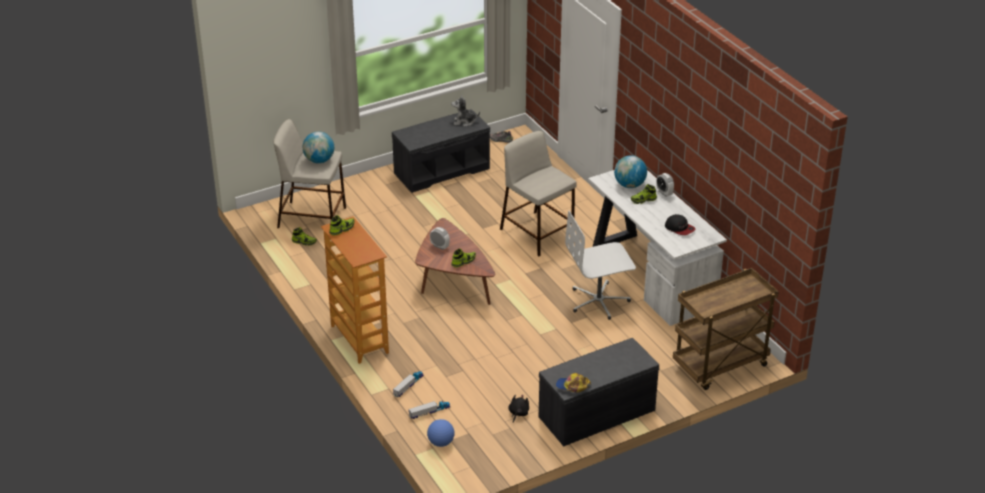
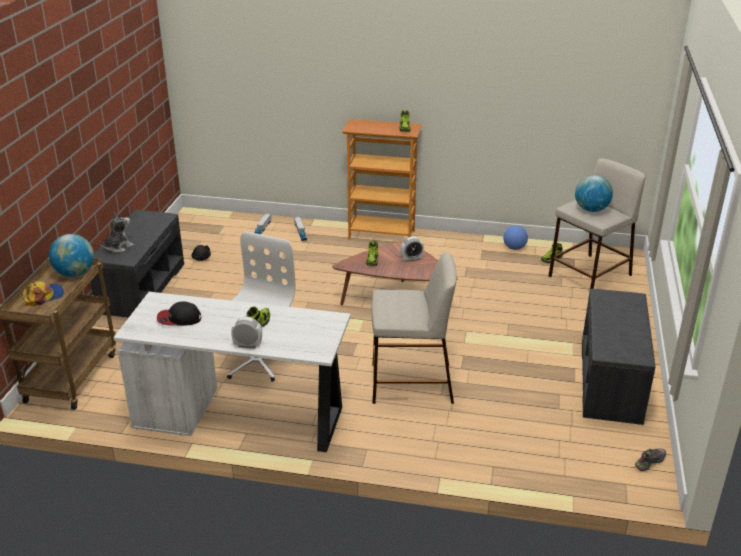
camera: 130 degrees right, 5 degrees down
(440, 443) = (228, 221): football -> football (514, 248)
(464, 122) = (623, 346): plush toy -> plush toy (118, 247)
(572, 386) = (139, 217): cap -> cap (44, 296)
(629, 185) = (296, 331): globe -> globe (75, 273)

